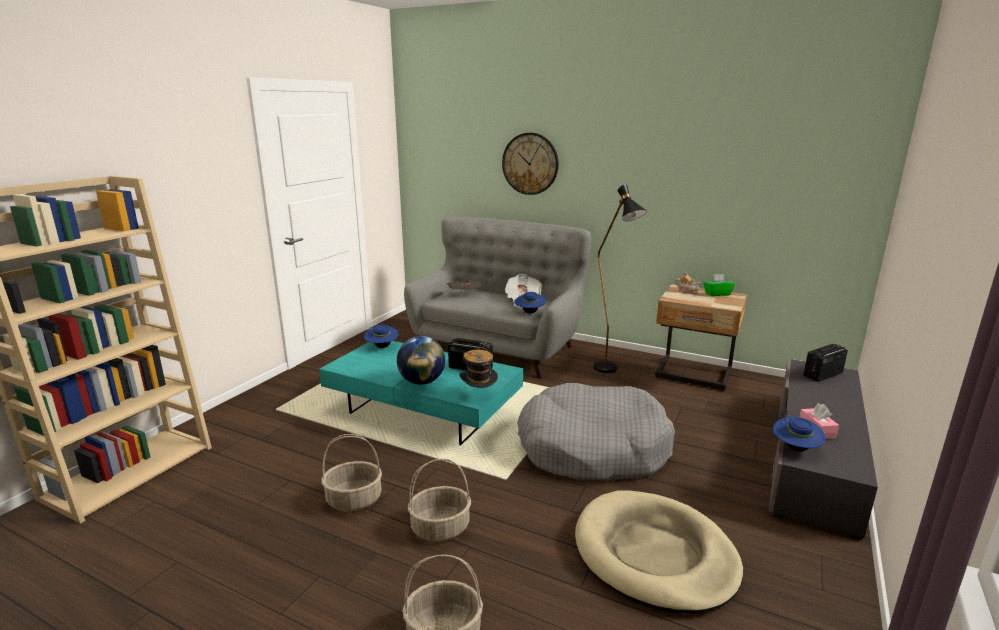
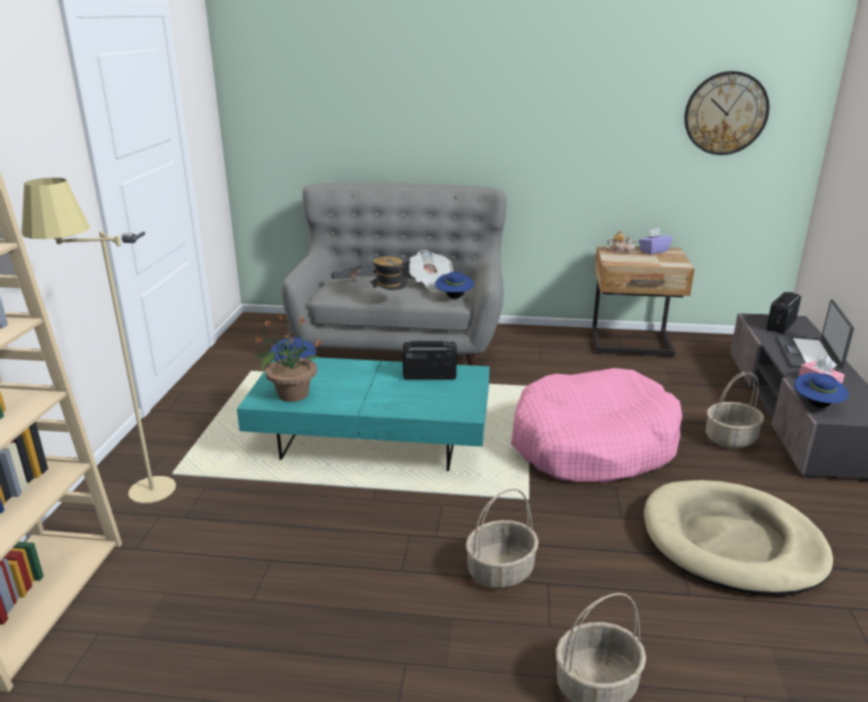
camera: 20 degrees left, 5 degrees up
(241, 422) = (135, 501): none -> beige floor lamp
(354, 499) = (374, 563): basket -> basket (730, 438)
(363, 365) = (292, 394): none -> potted plant
(422, 382) = (387, 402): globe -> none
(478, 396) = (469, 408): hat -> hat (389, 302)
(530, 164) = (415, 109): wall clock -> wall clock (725, 113)
(592, 448) = (592, 445): grey dog bed -> pink dog bed
(611, 371) = (546, 354): black floor lamp -> none
(717, 294) = (653, 251): green tissue box -> purple tissue box
(829, 403) = (808, 354): none -> laptop

